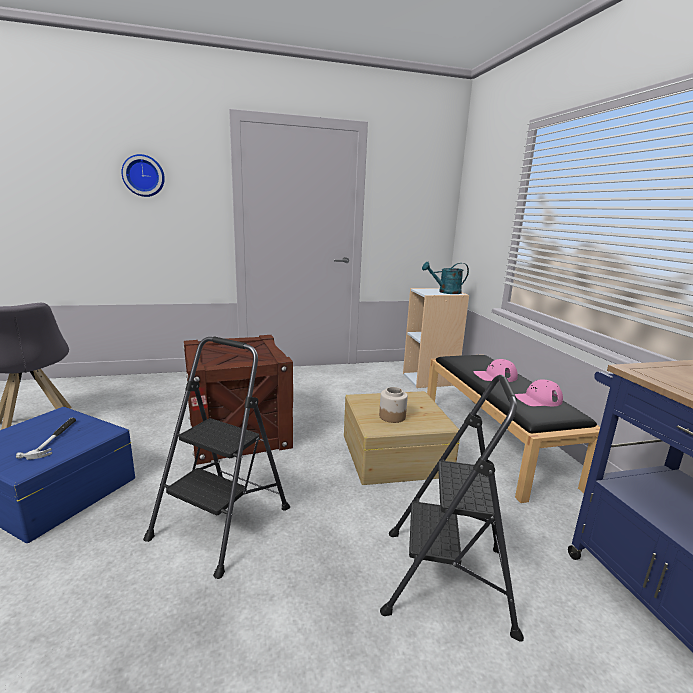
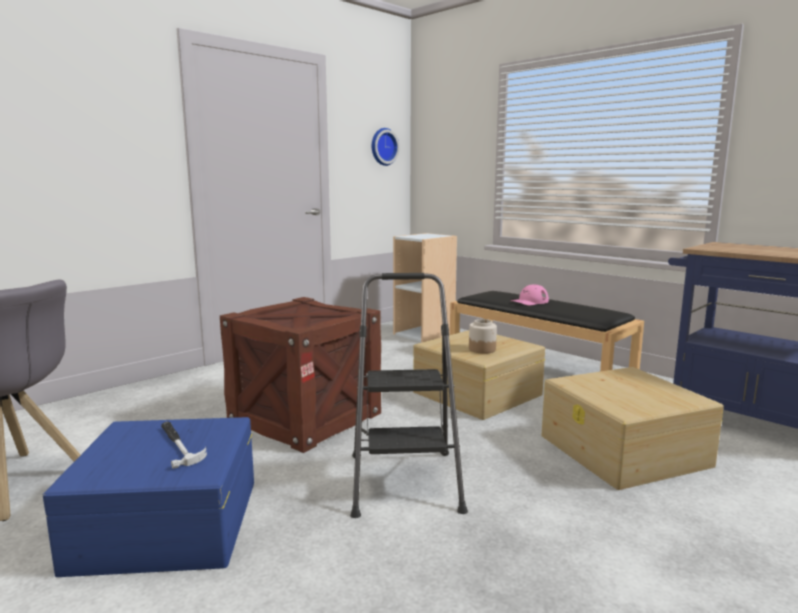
camera: 30 degrees left, 5 degrees down
(144, 176) = (68, 109): wall clock -> wall clock (383, 147)
(445, 292) = (432, 235): turquoise watering can -> none
(452, 579) = (624, 451): black step ladder -> beige storage box
(537, 399) = (582, 309): pink cap -> none

